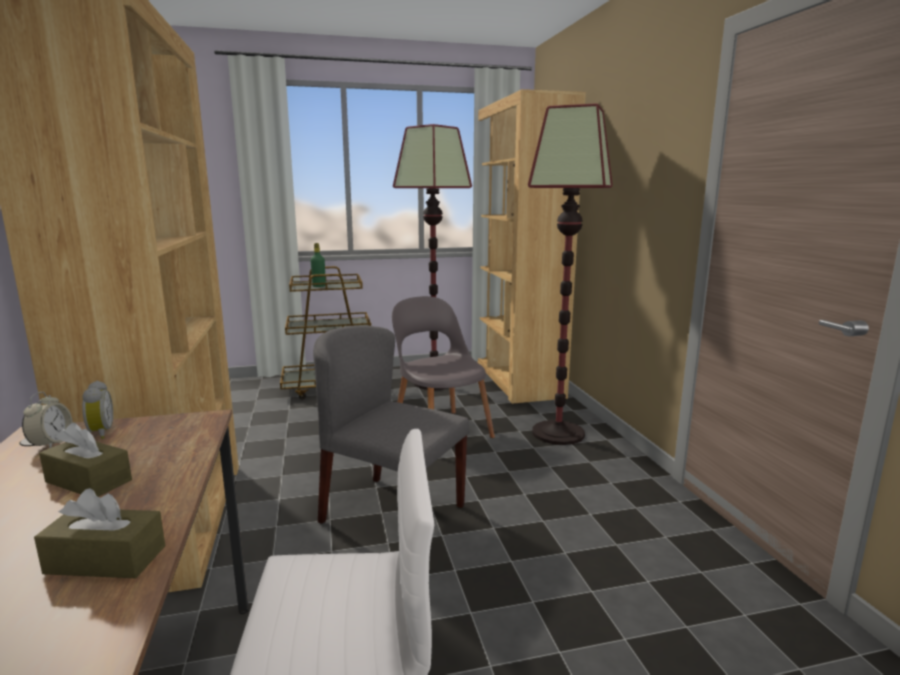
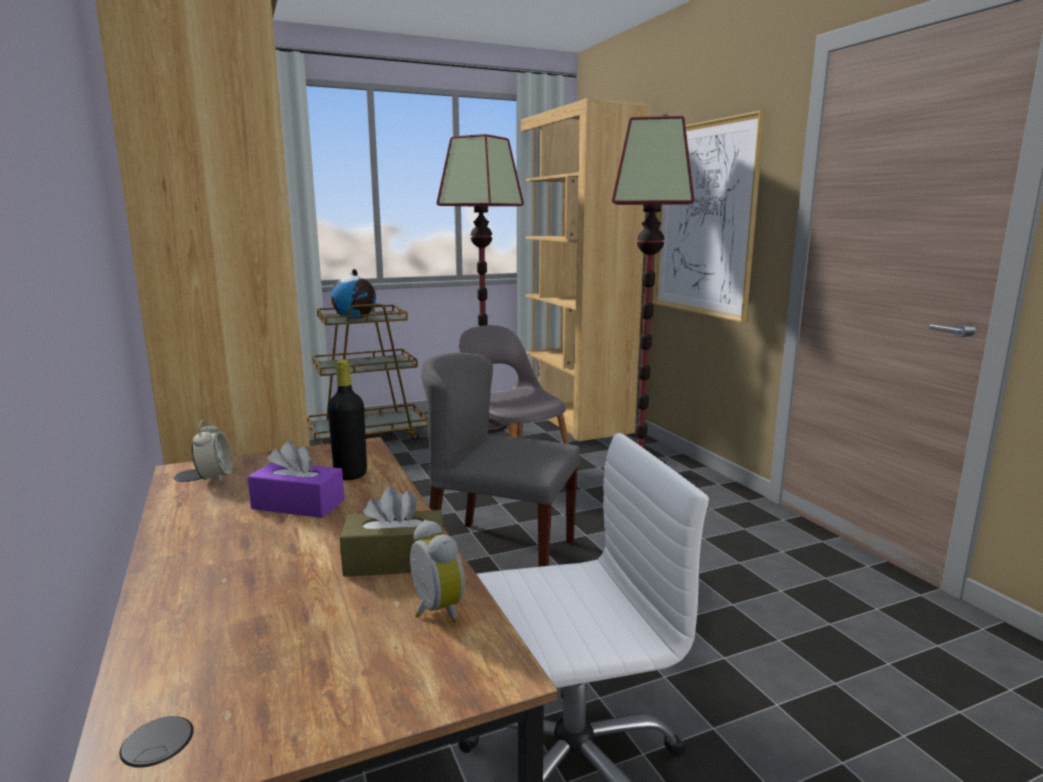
camera: 10 degrees left, 0 degrees up
(88, 481) = (298, 504): brown tissue box -> purple tissue box
(99, 433) = (258, 465): alarm clock -> alarm clock (433, 612)
(165, 450) = (350, 474): none -> black bottle
(319, 286) = (355, 319): green bottle -> globe
(626, 202) = (703, 220): none -> picture

